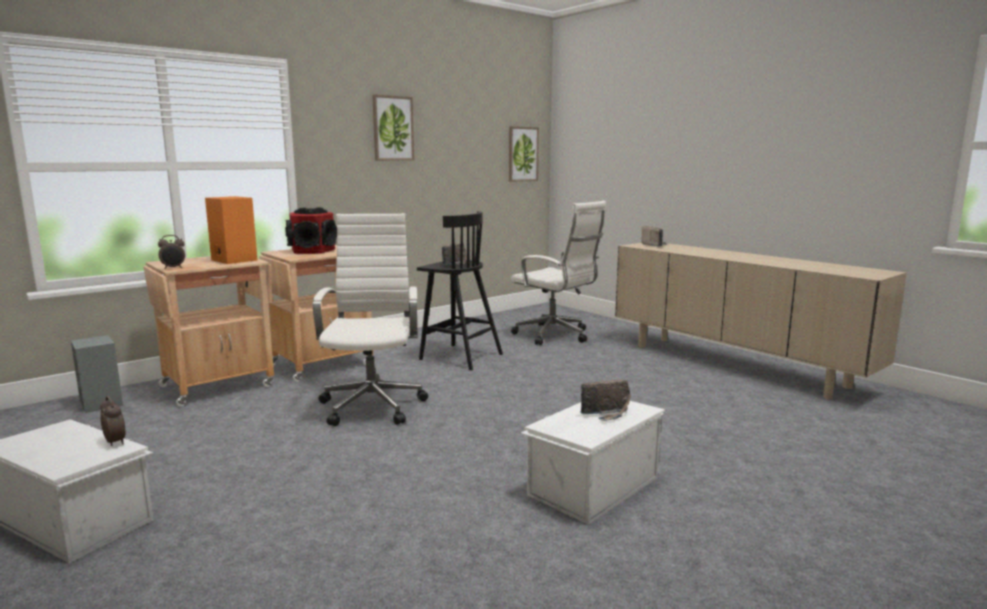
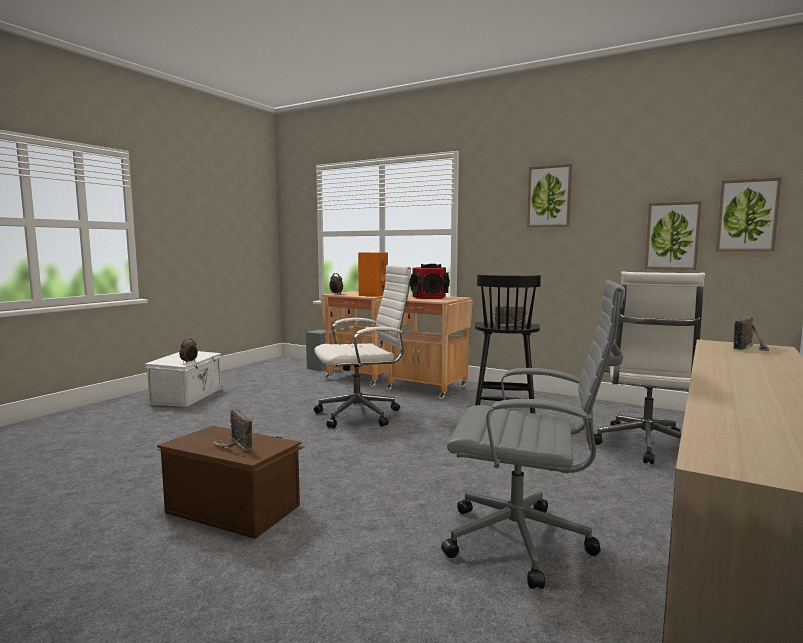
camera: 70 degrees right, 5 degrees down
(484, 170) = (672, 236): none -> picture
(591, 486) = (234, 508): white storage box -> brown storage box
(681, 393) = (525, 542): none -> grey office chair

